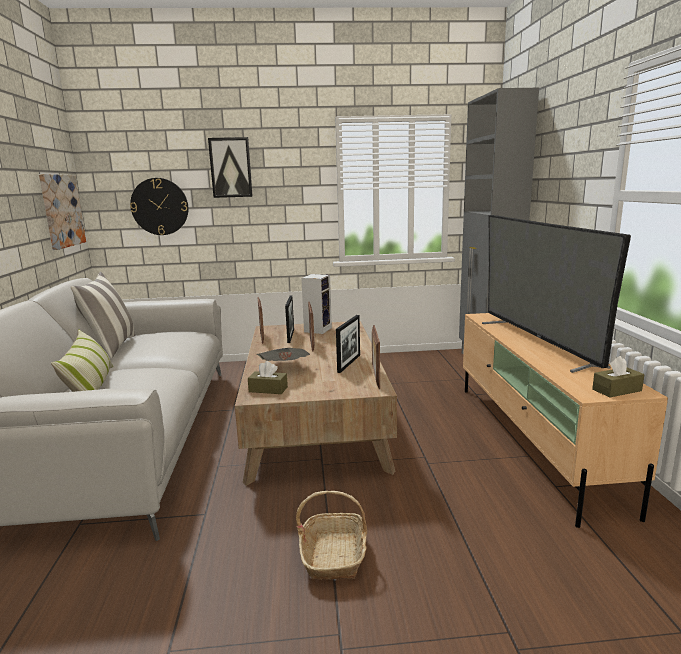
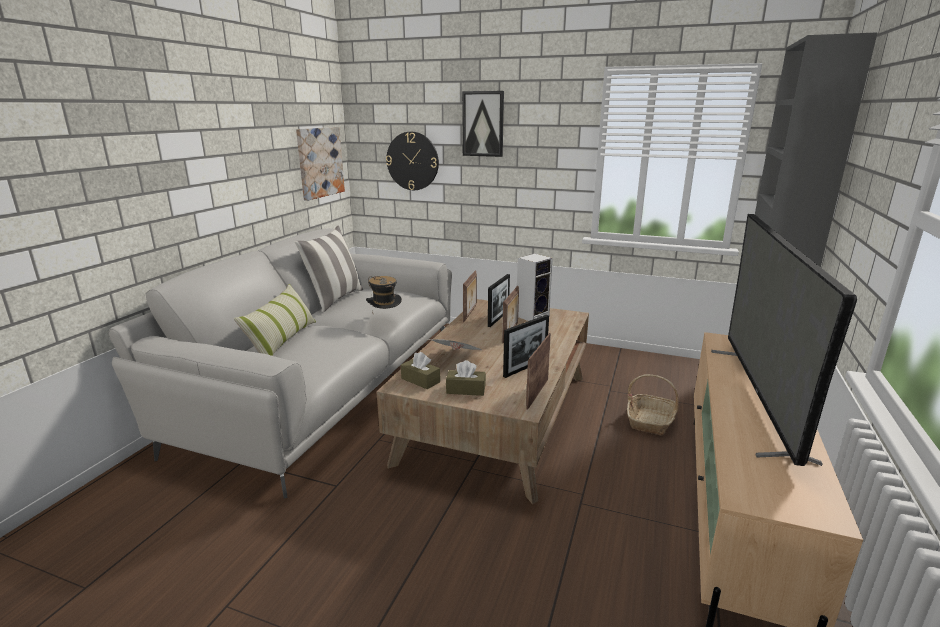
camera: 25 degrees right, 5 degrees up
(185, 353) = (385, 319): none -> hat
(334, 554) = (412, 572): basket -> basket (650, 420)
(616, 390) = (793, 503): brown tissue box -> brown tissue box (466, 390)

